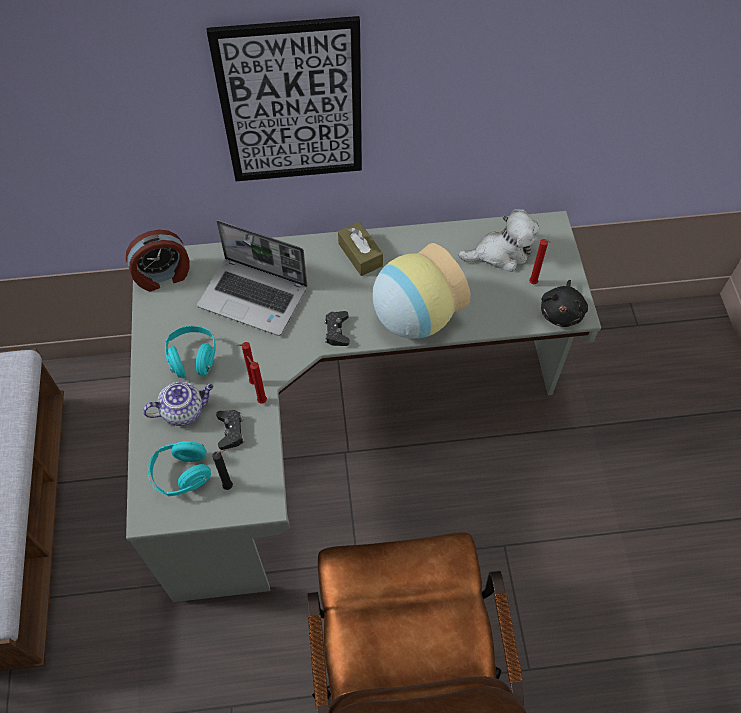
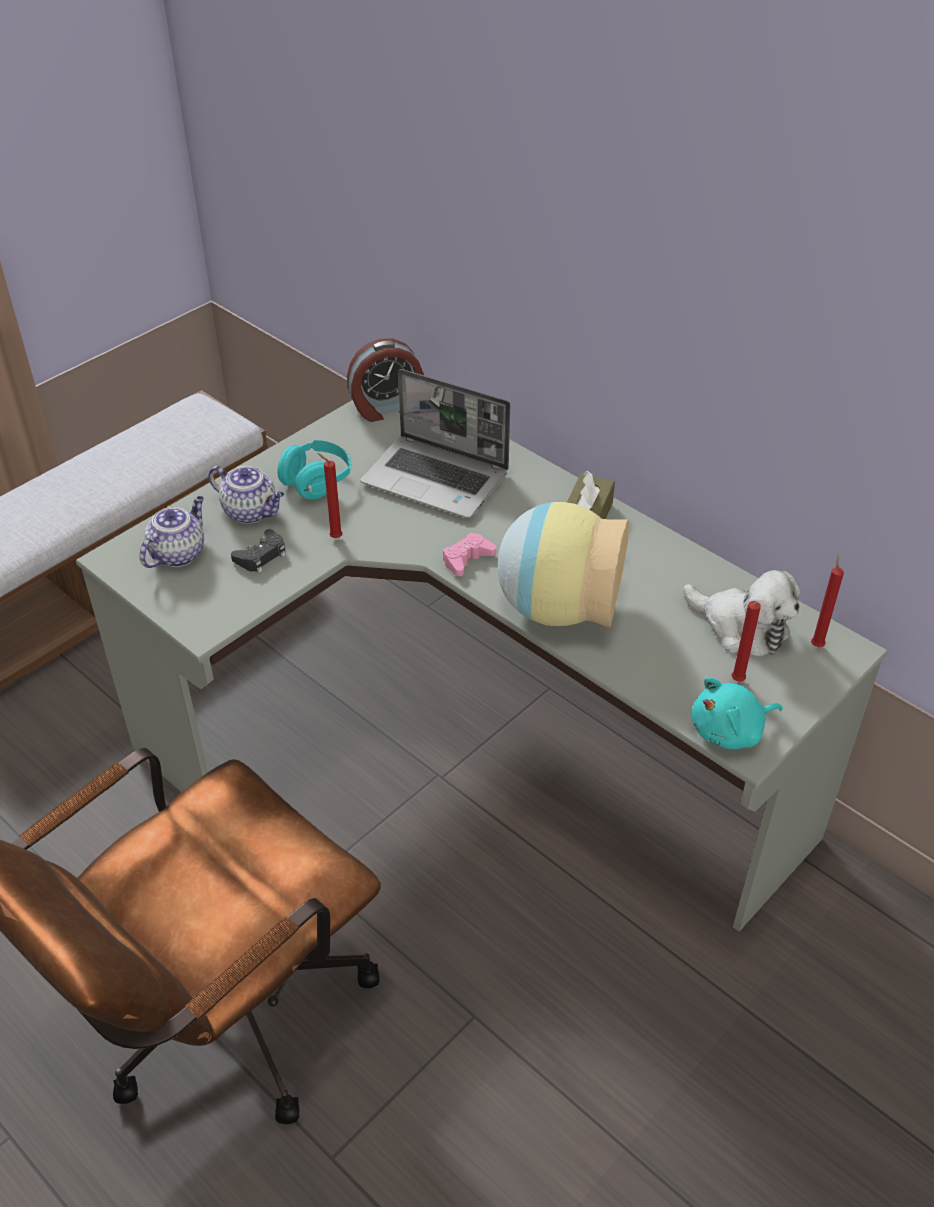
camera: 50 degrees right, 15 degrees down
(163, 276) = (388, 408): alarm clock -> alarm clock turned 45 degrees counterclockwise
(181, 475) = (178, 553): turquoise headphones -> teapot
(230, 486) = (197, 593): black candle -> none
(255, 297) = (437, 478): laptop -> laptop turned 45 degrees counterclockwise
(261, 400) = (320, 555): red candle -> red candle (816, 644)
(291, 104) = (581, 256): picture -> none
(337, 331) = (467, 559): black game controller -> pink game controller
(562, 312) = (730, 731): black plush toy -> turquoise plush toy

